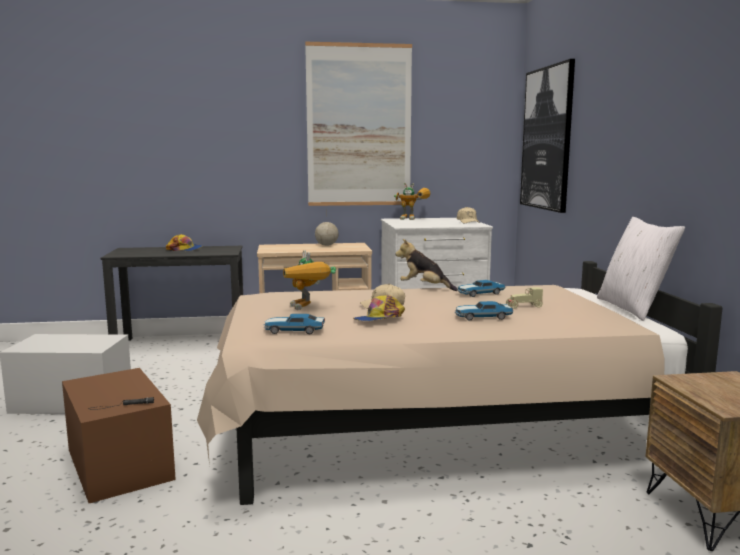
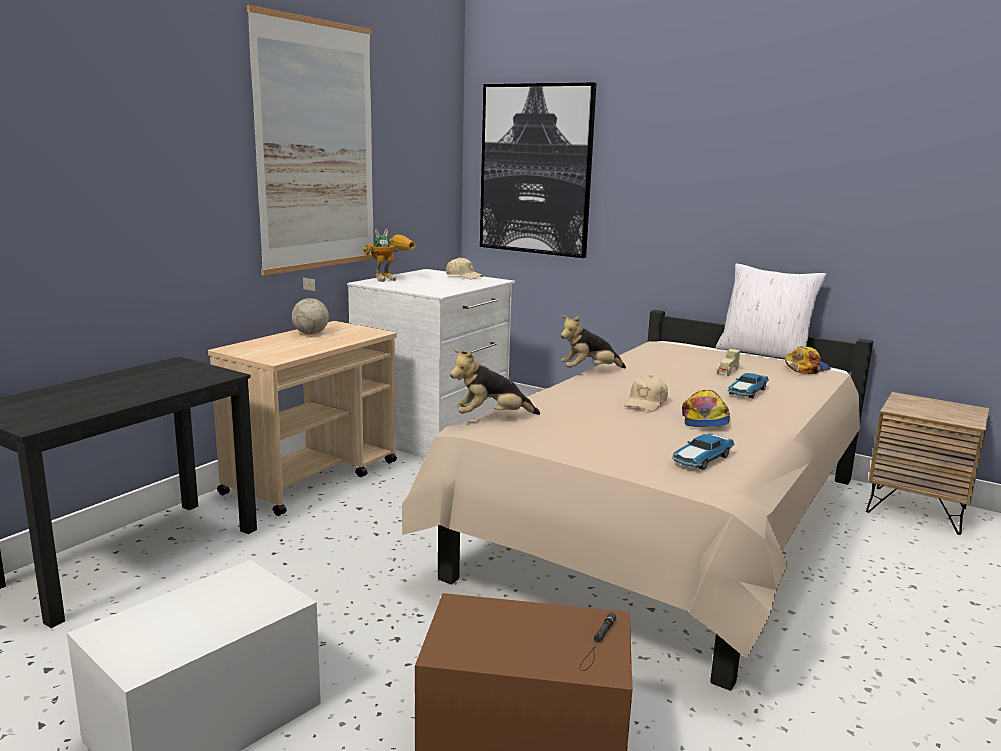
camera: 50 degrees left, 5 degrees up
(185, 249) = (117, 383): cap -> cap (806, 368)
(278, 292) = (492, 417): none -> plush toy
(308, 309) = (609, 429): toy robot -> none
(479, 294) = (653, 366): toy car -> none

